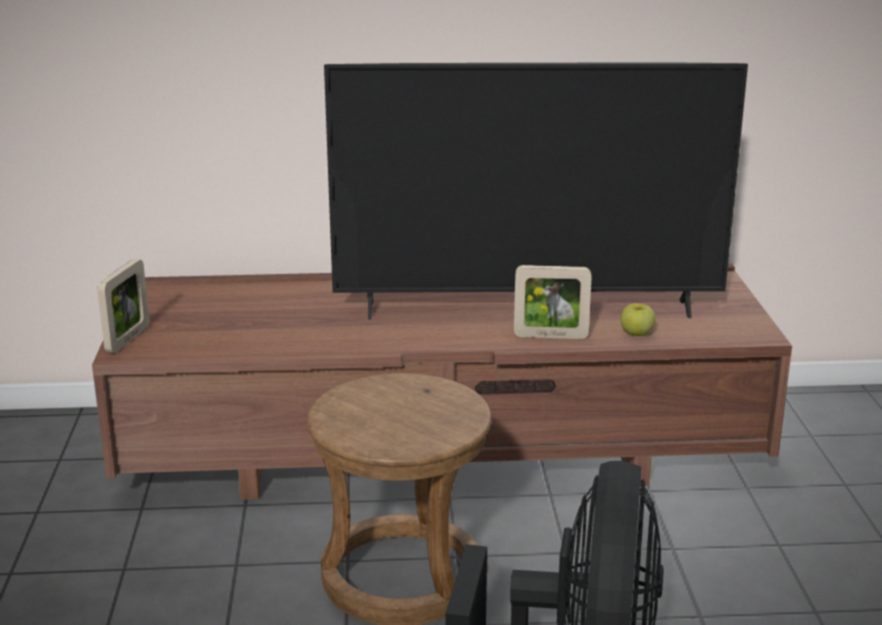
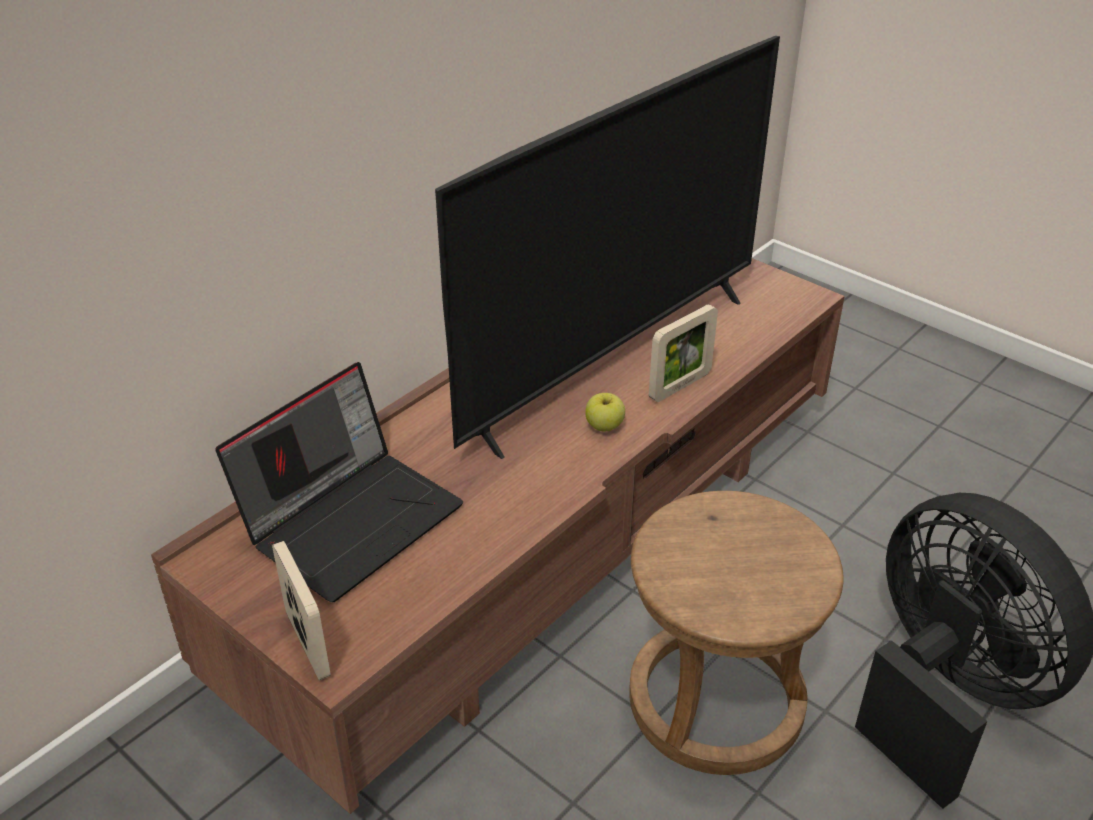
camera: 45 degrees left, 15 degrees up
(242, 307) = (352, 518): none -> laptop
(636, 334) = (733, 344): apple -> apple (604, 426)

